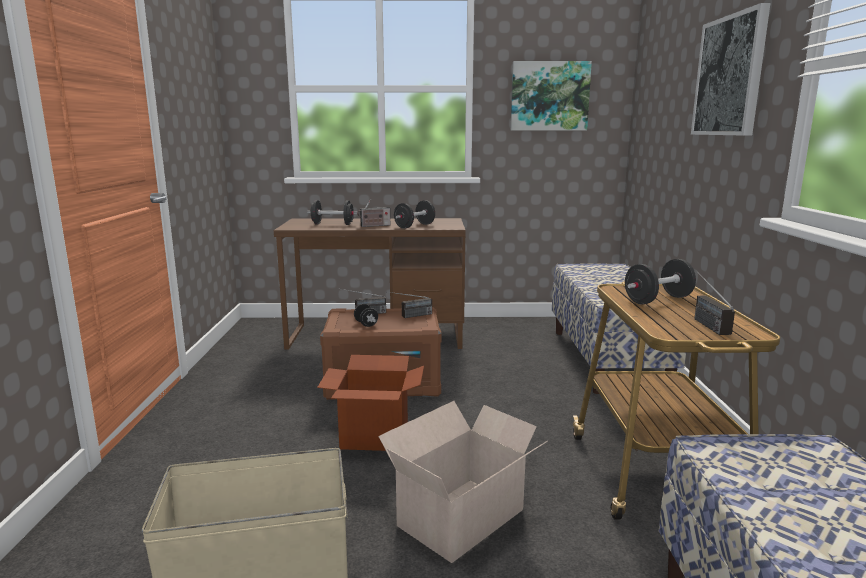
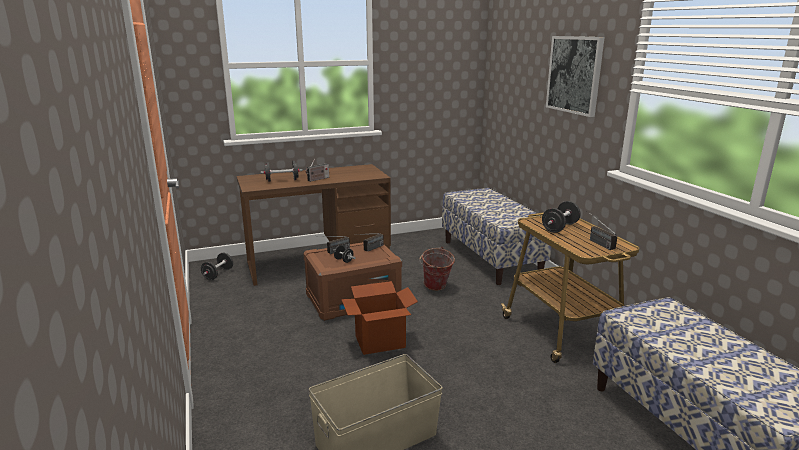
camera: 20 degrees left, 5 degrees up
(414, 226) = (349, 177): black dumbbell -> black dumbbell (218, 274)
(464, 516) = (473, 380): cardboard box -> none
(501, 384) = (436, 288): none -> bucket
(549, 96) = (428, 66): picture -> none

